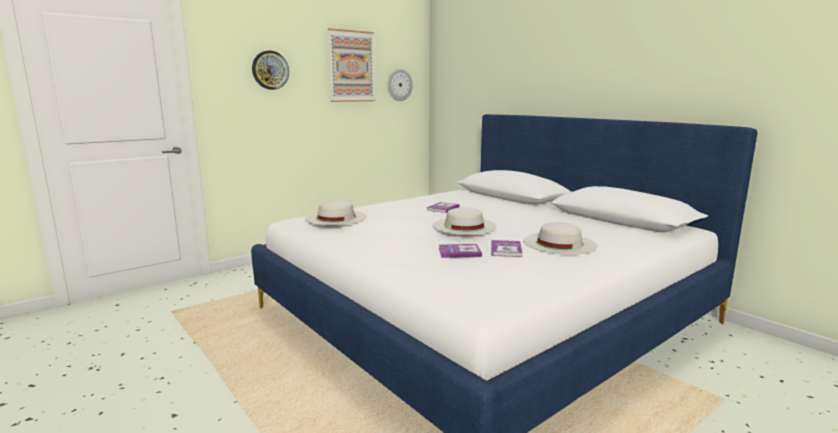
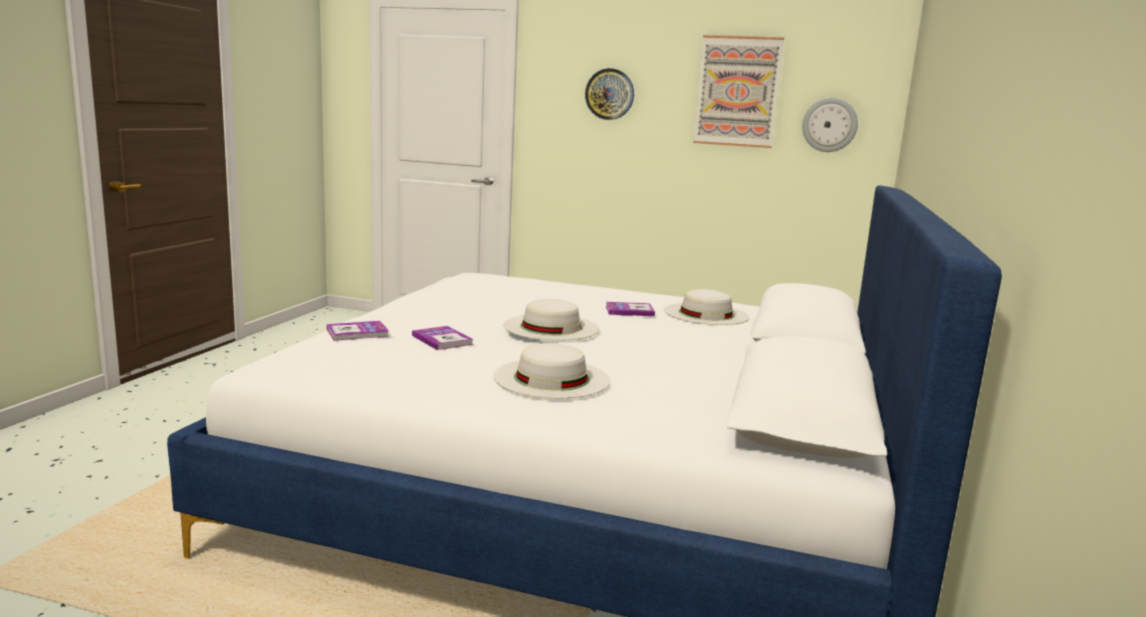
camera: 55 degrees right, 0 degrees up
(336, 217) = (493, 280): white hat -> white hat (706, 313)
(506, 250) = (477, 356): book -> book (357, 333)

